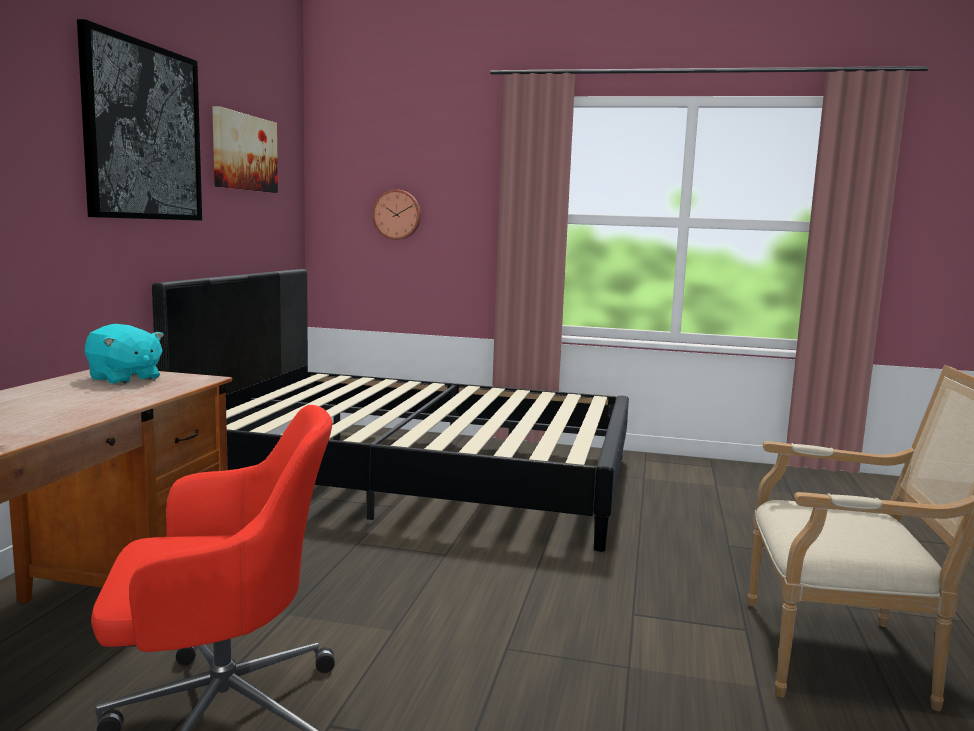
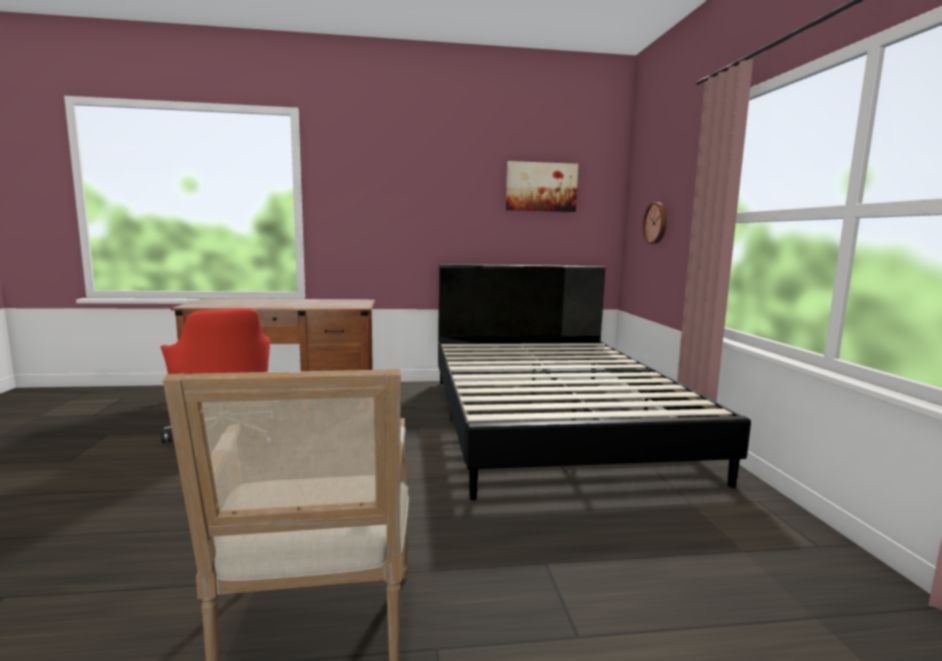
camera: 70 degrees right, 0 degrees up
(124, 379) = (348, 302): turquoise plush toy -> none
(143, 132) = (441, 183): picture -> none

